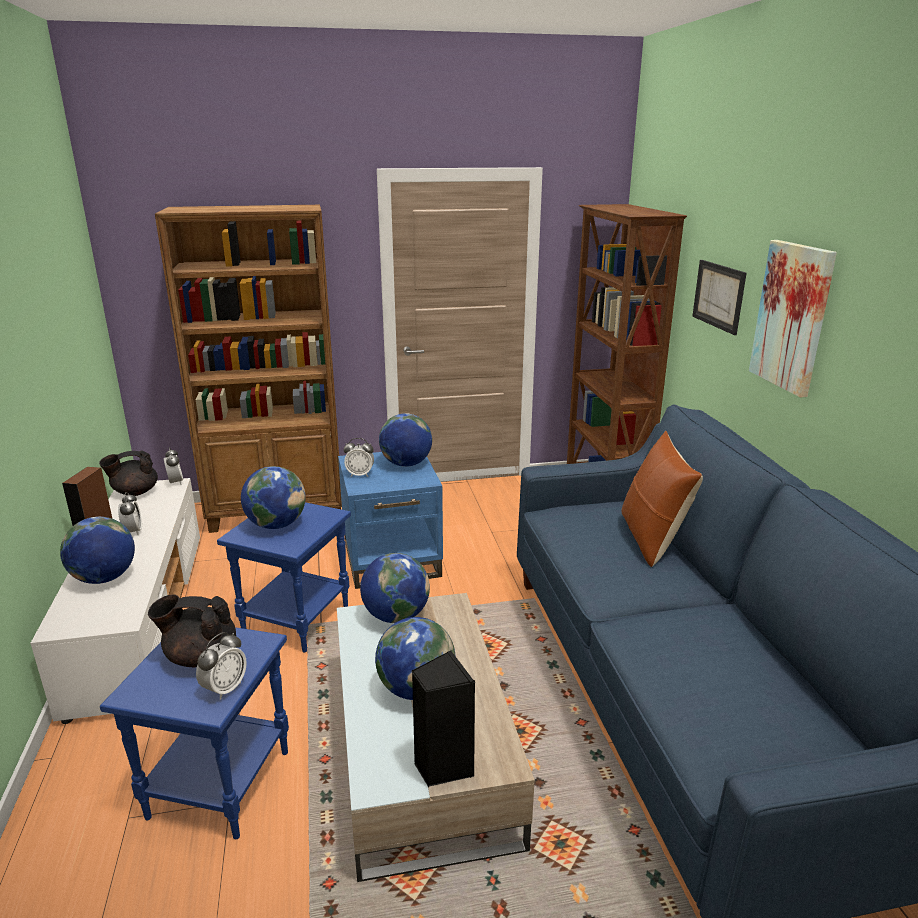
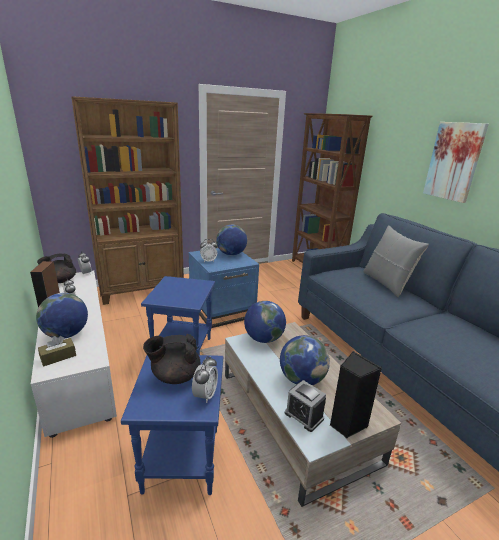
camera: 15 degrees left, 0 degrees up
(79, 609) = (58, 357): none -> brown tissue box
(276, 525) = (174, 291): globe -> none
(384, 744) = (304, 416): none -> alarm clock
(652, 539) = (386, 283): brown pillow -> grey pillow
(719, 296) = (397, 156): picture -> none

